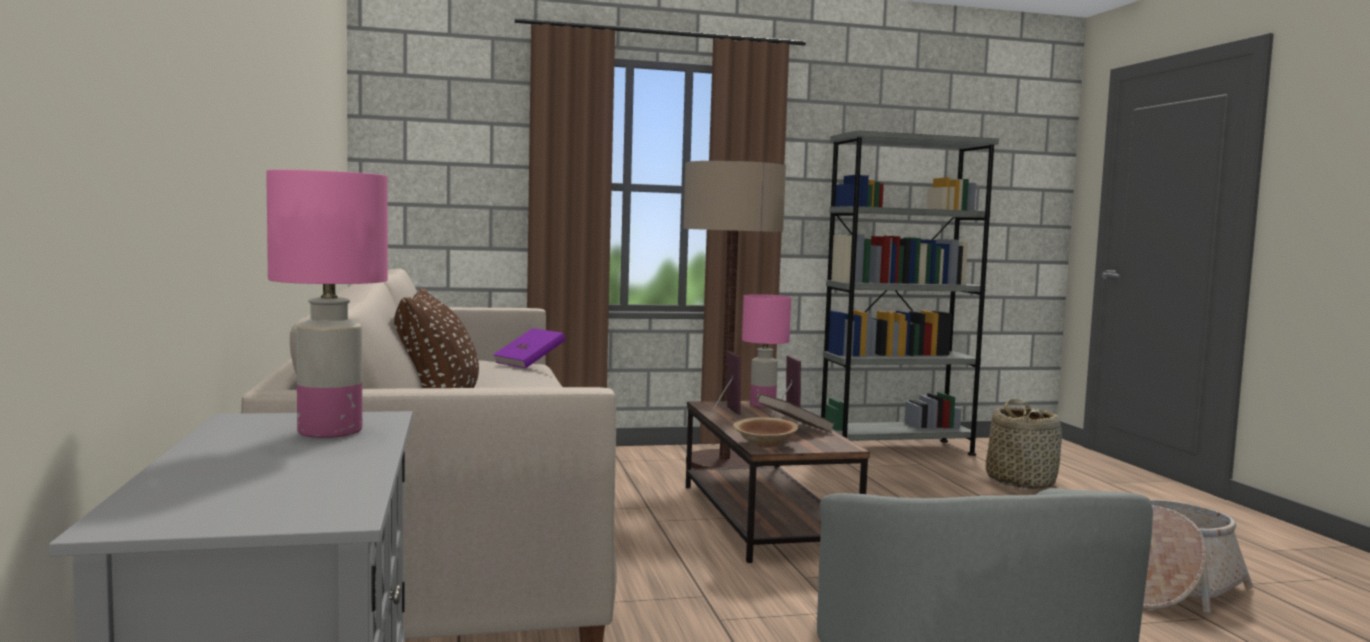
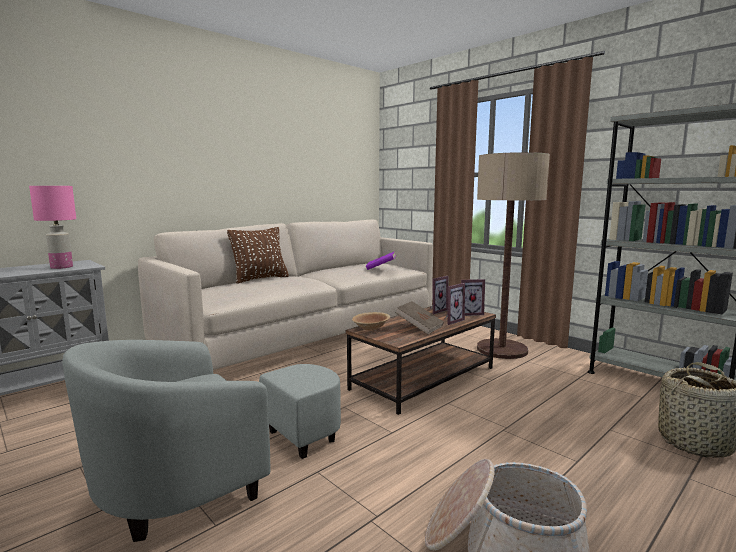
camera: 60 degrees right, 5 degrees up
(762, 405) = (470, 313): pink table lamp -> picture frame

